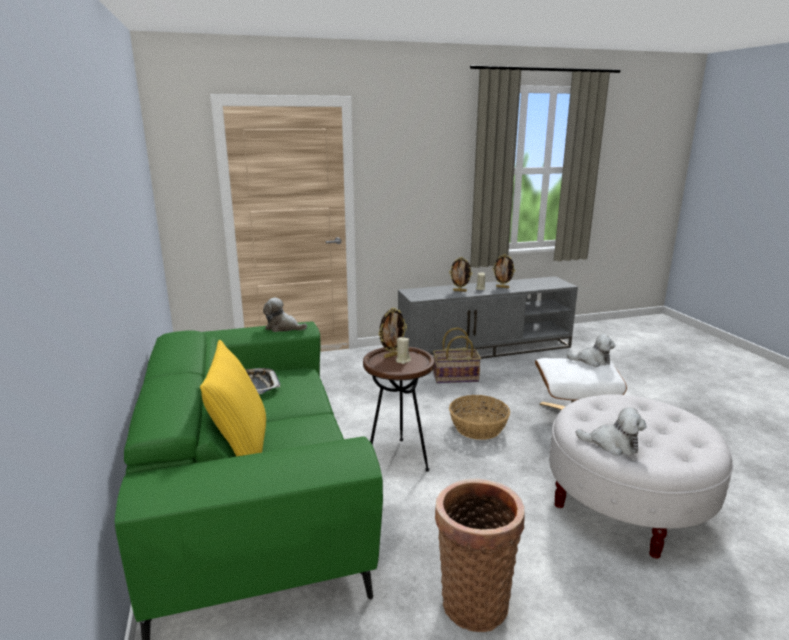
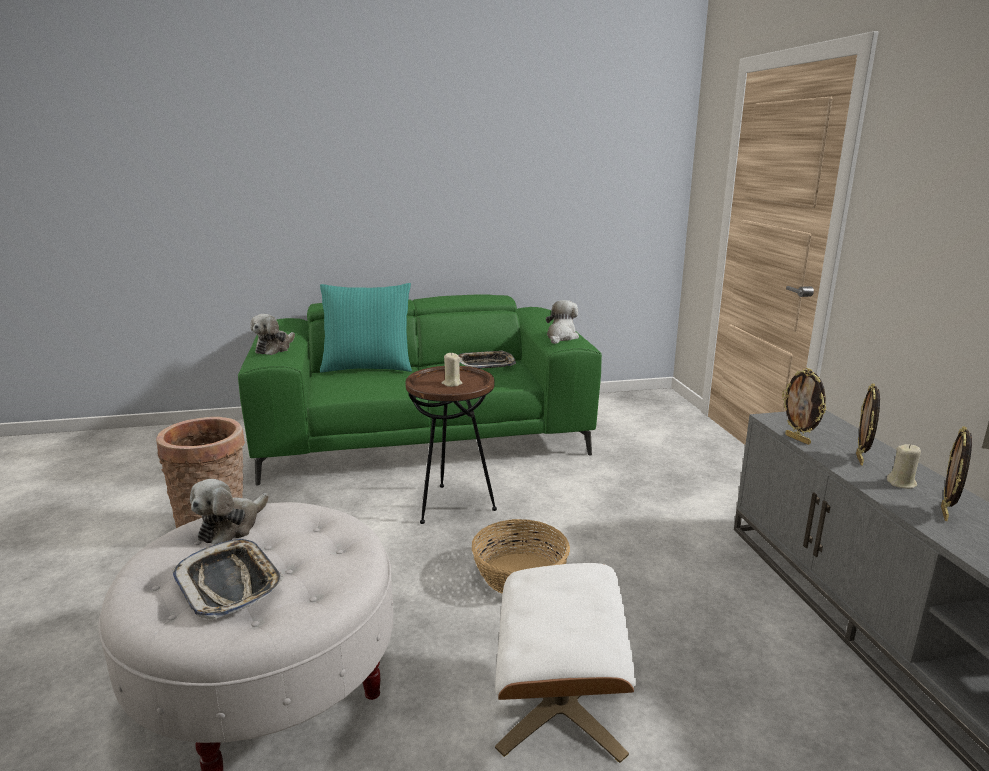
camera: 95 degrees right, 0 degrees up
(241, 450) = (368, 367): yellow pillow -> turquoise pillow
(392, 355) = (469, 379): picture frame -> picture frame (798, 439)
(455, 378) = (705, 574): basket -> none
(592, 361) = (592, 634): plush toy -> plush toy (274, 348)
(663, 428) = (229, 584): none -> tray

